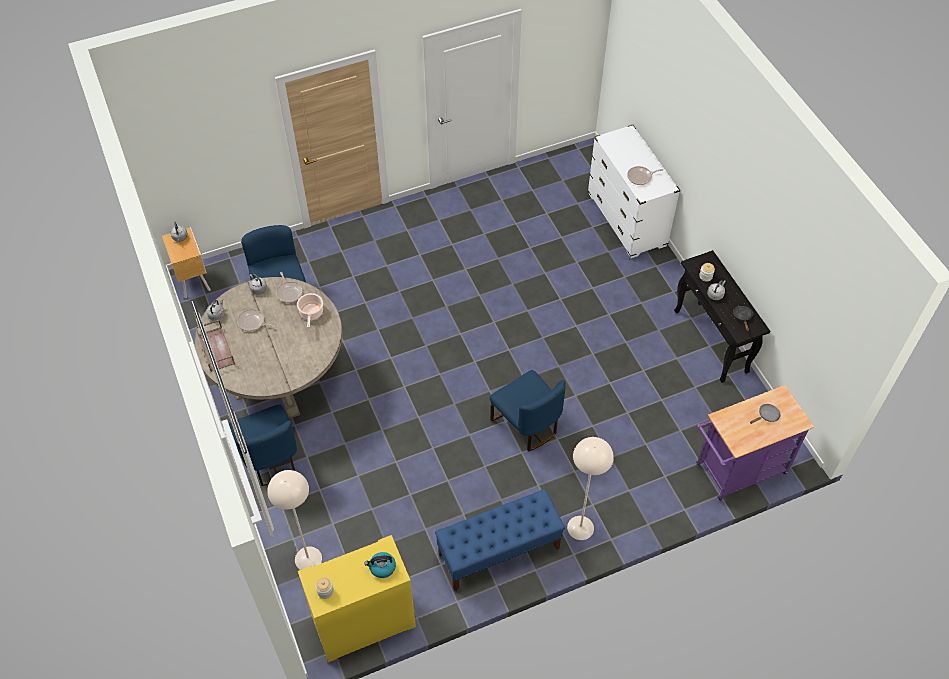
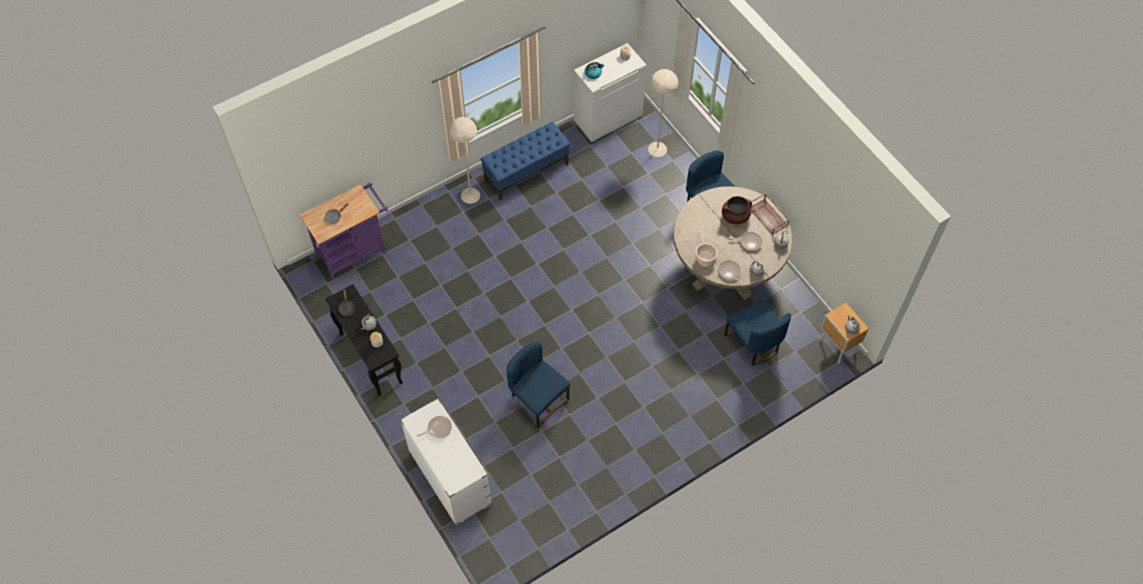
camera: 170 degrees right, 5 degrees up
(256, 355) = (735, 216): none -> brown cooking pot
(364, 624) = (608, 118): yellow cabinet -> white cabinet
(526, 425) = (520, 263): blue chair -> blue chair (538, 399)

